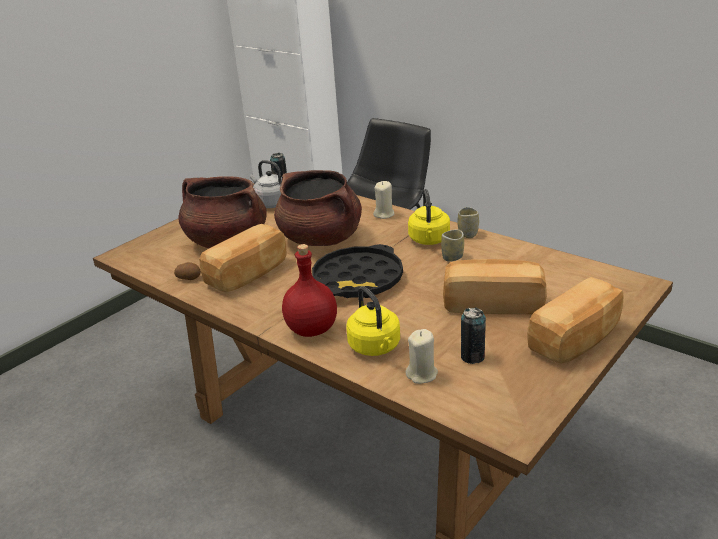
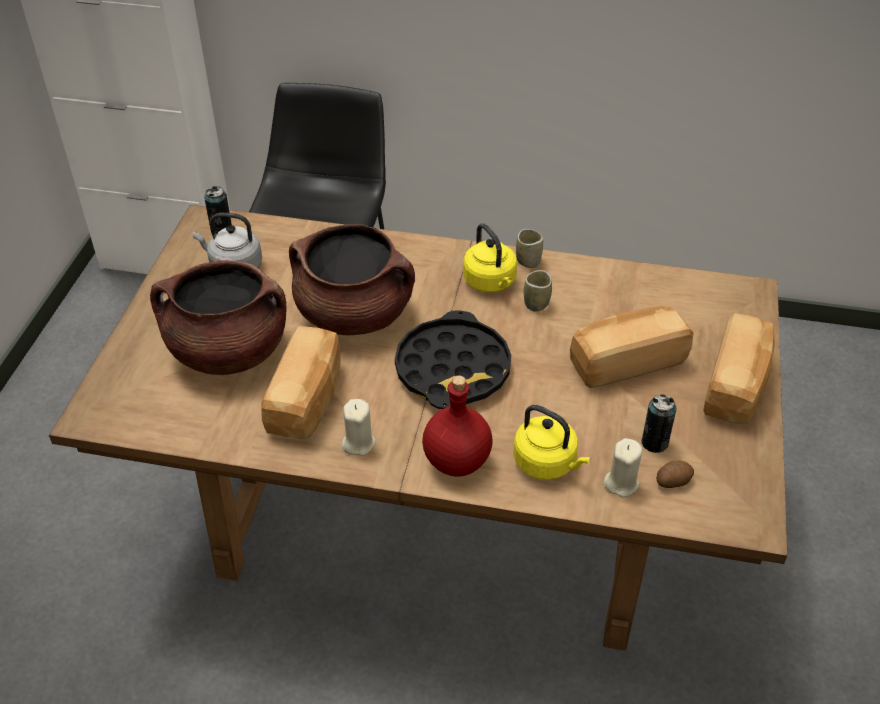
camera: 30 degrees left, 15 degrees up
(189, 278) = (230, 428): potato -> potato (672, 481)
(384, 214) = (404, 251): beige candle -> beige candle (358, 443)

